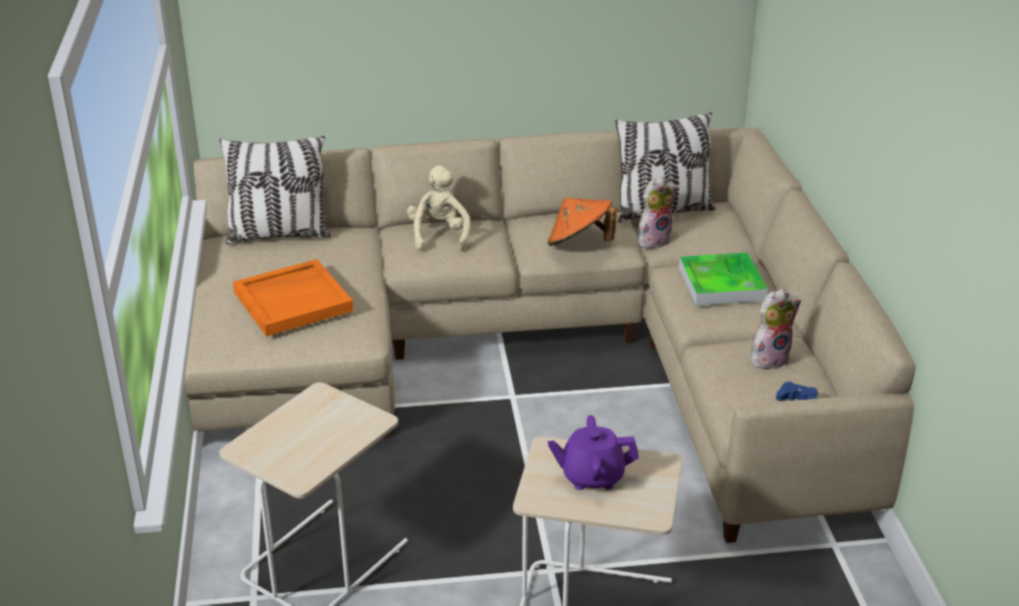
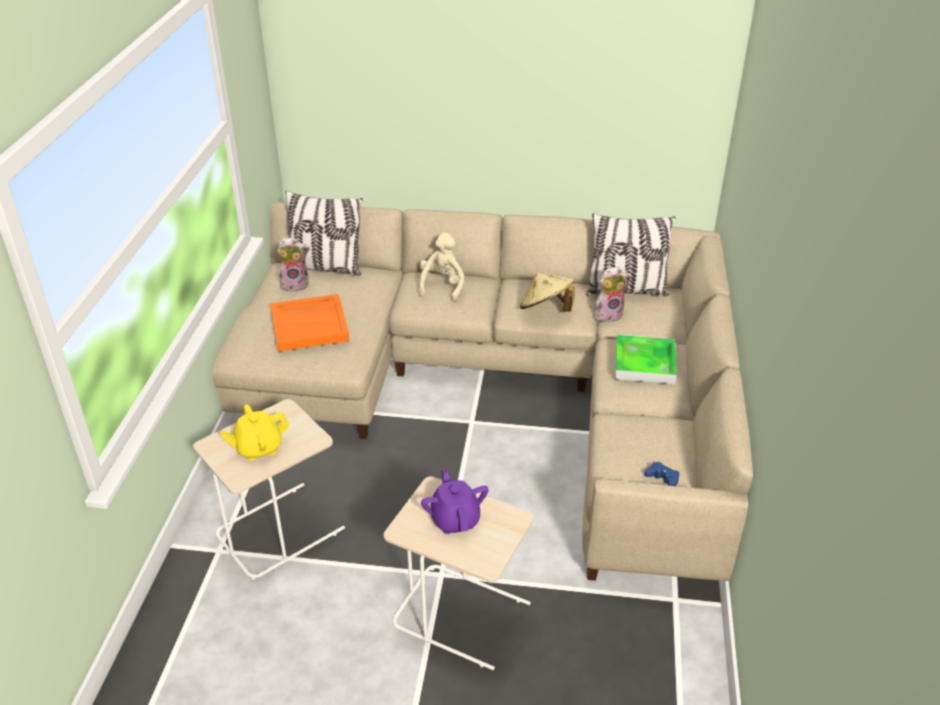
camera: 15 degrees right, 5 degrees up
(307, 442) = (258, 448): none -> yellow teapot
(579, 243) = (546, 309): orange hat -> beige hat
(592, 476) = (455, 519): purple teapot -> purple teapot turned 60 degrees clockwise
(769, 358) = (656, 436): plush toy -> plush toy (295, 284)

